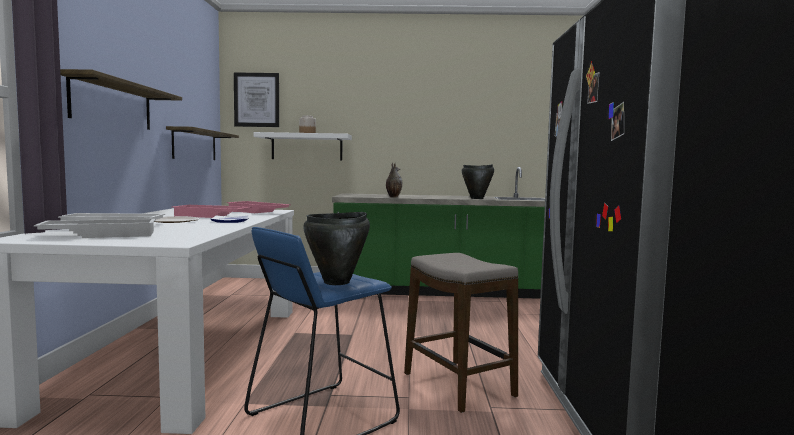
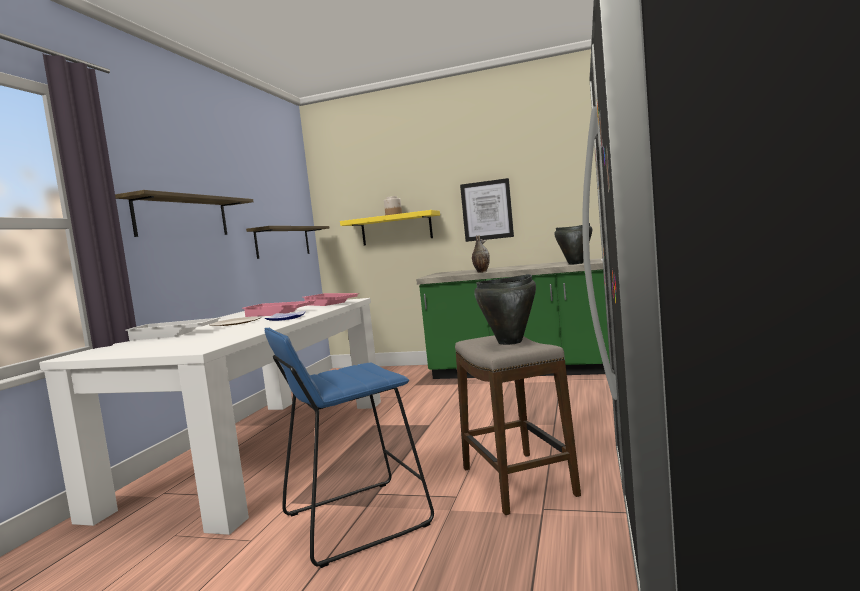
camera: 15 degrees right, 0 degrees up
(101, 235) = (150, 345): white tray -> none
(256, 100) = (343, 188): picture -> picture (487, 210)
(307, 147) = (396, 229): white shelf -> yellow shelf
(337, 282) = (350, 378): black cooking pot -> black cooking pot (510, 342)

